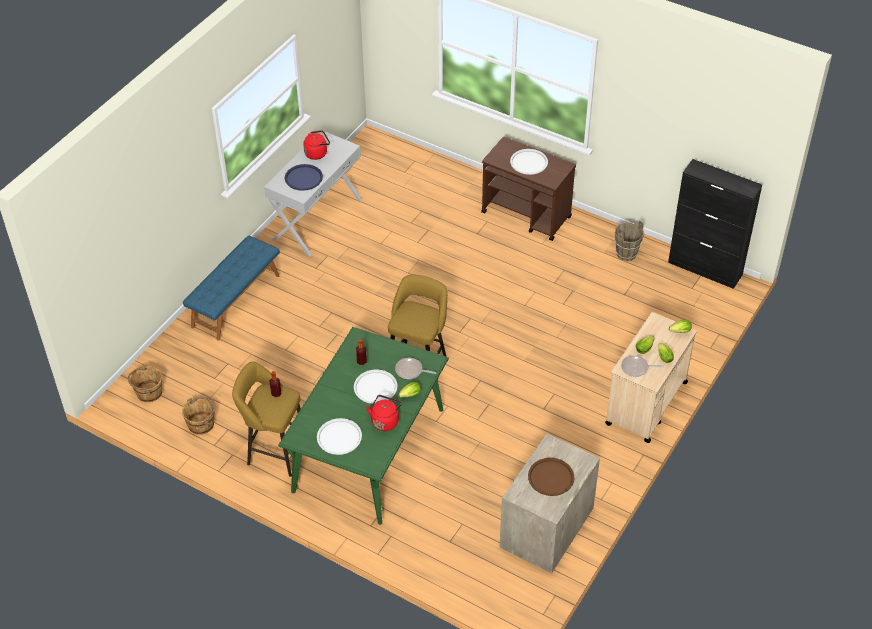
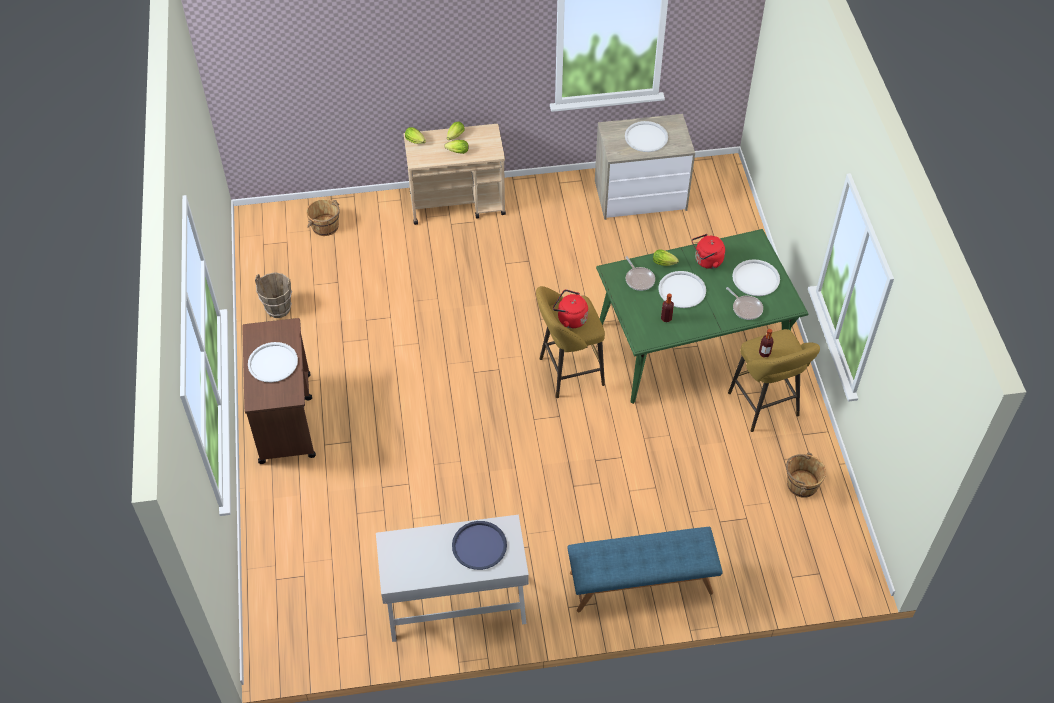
camera: 130 degrees left, 5 degrees up
(148, 392) = (819, 558): brown bucket -> brown bucket (325, 227)
(317, 153) = (426, 565): red kettle -> red kettle (570, 319)
(551, 477) = (646, 137): brown tray -> white tray
(636, 368) = (484, 146): frying pan -> frying pan (746, 308)
(705, 269) = (251, 245): black cabinet -> none

